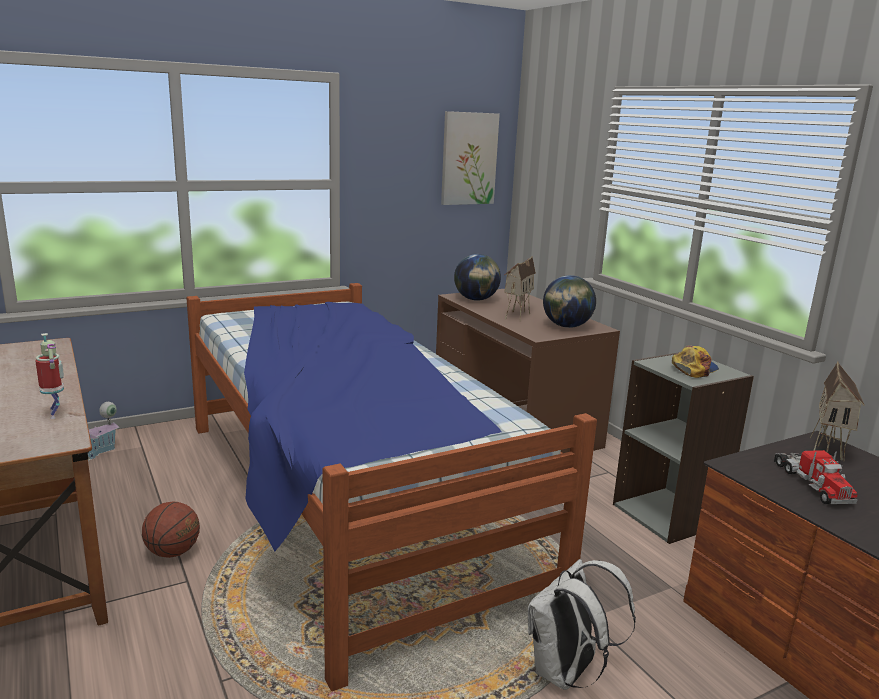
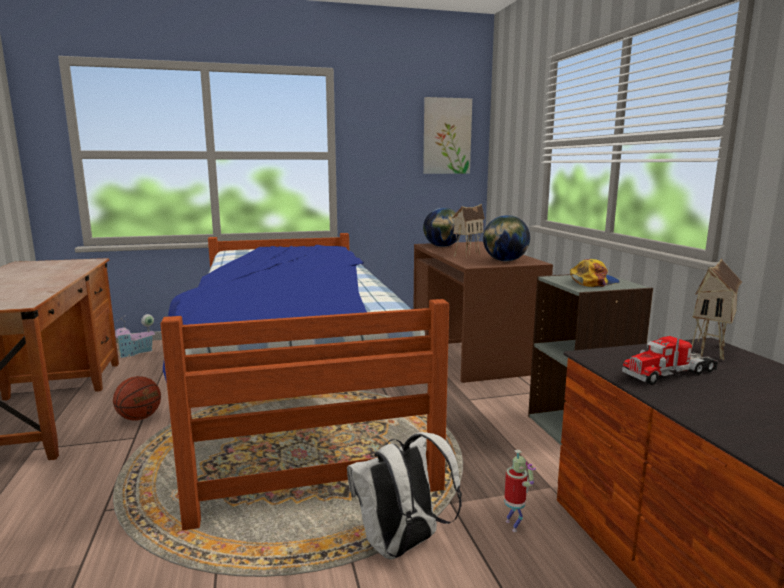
camera: 15 degrees right, 5 degrees down
(56, 414) = (37, 291): toy robot -> toy robot (514, 525)
(811, 483) = (669, 373): toy truck -> toy truck turned 60 degrees clockwise

